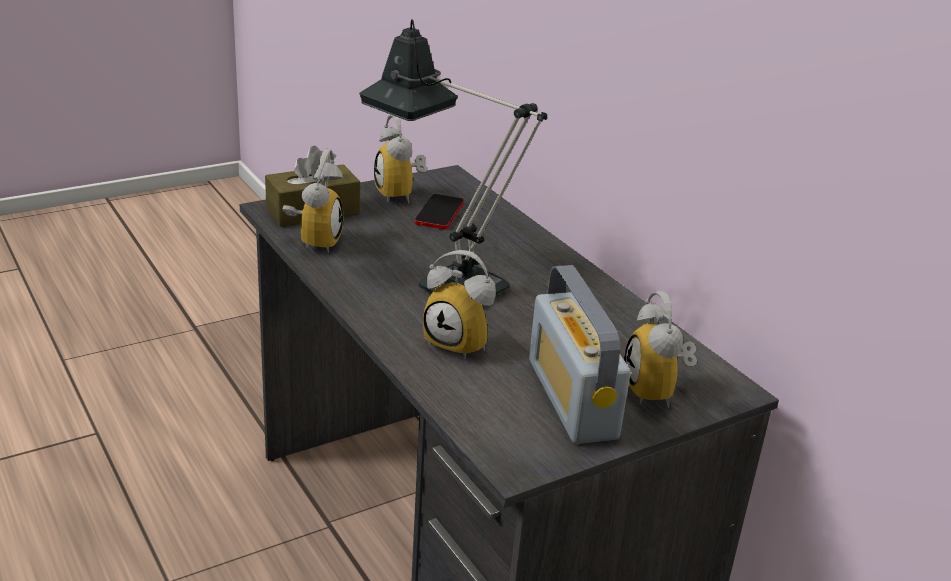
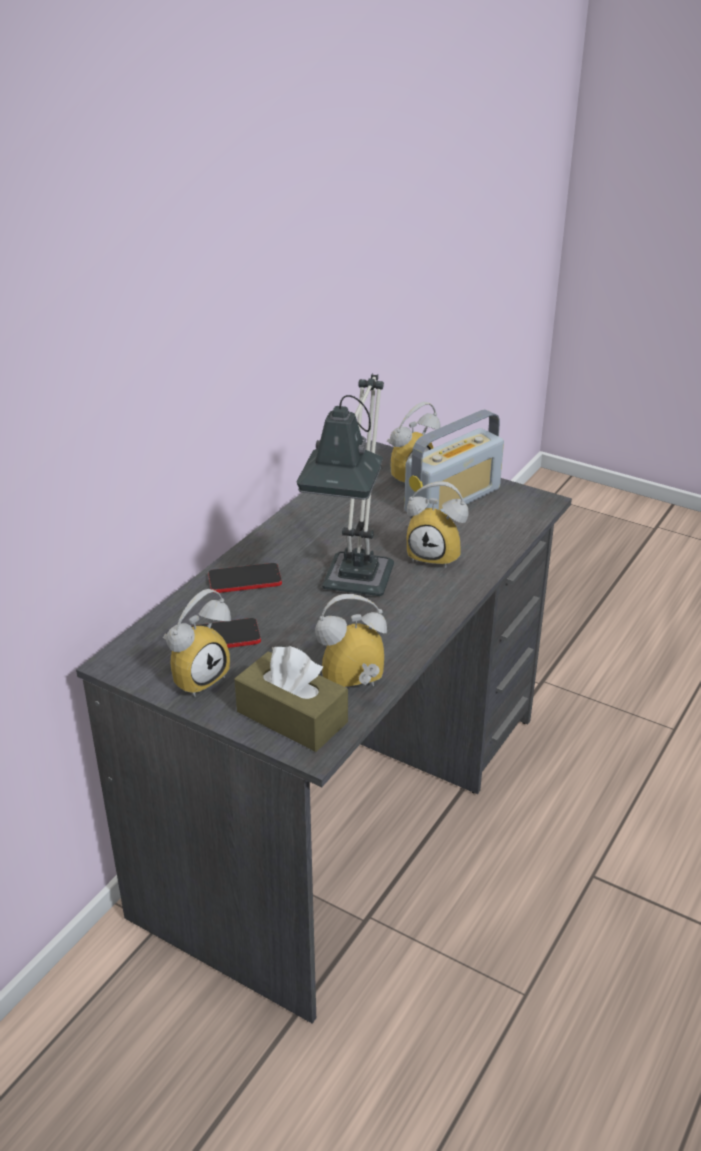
camera: 115 degrees left, 5 degrees up
(462, 343) = (437, 555): alarm clock -> alarm clock turned 105 degrees clockwise
(513, 242) = (245, 580): none -> phone

